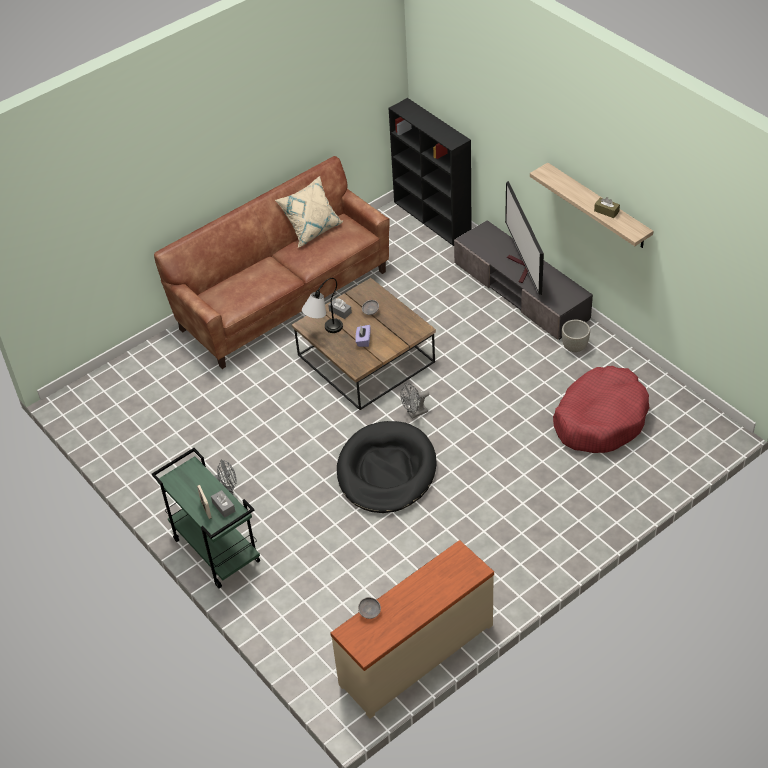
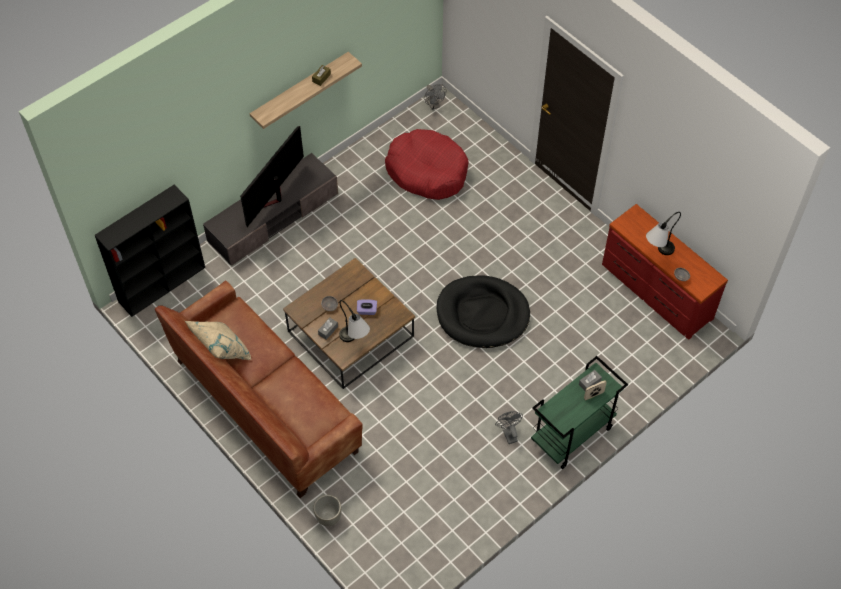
camera: 95 degrees left, 10 degrees up
(409, 588) = (657, 253): none -> table lamp
(414, 413) = (418, 295): grey fan -> grey fan (434, 105)
(415, 653) = (655, 292): beige dresser -> red dresser
(522, 268) = (274, 199): television -> television turned 135 degrees clockwise
(574, 347) = (346, 183): grey planter -> grey planter (328, 517)

